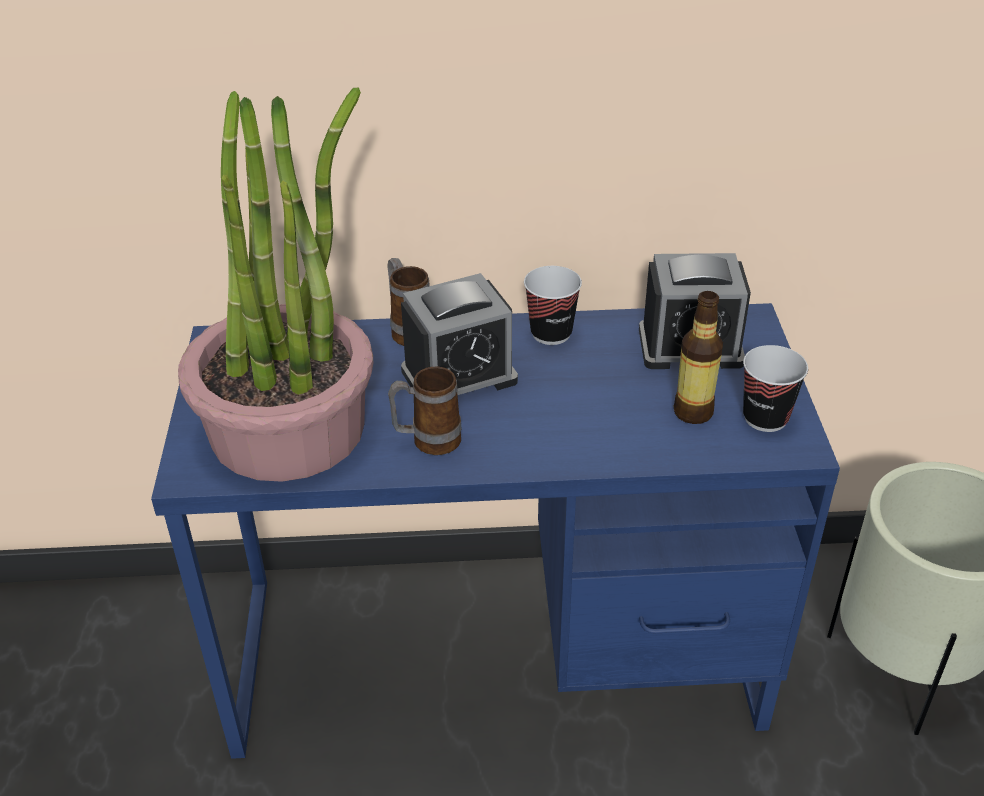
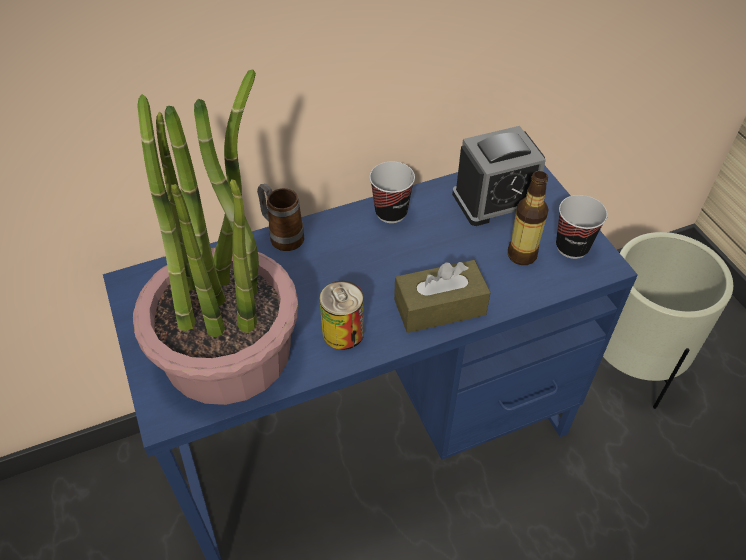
camera: 20 degrees left, 10 degrees up
(427, 442) = (343, 332): mug -> can
(459, 376) = (340, 267): alarm clock -> none
(557, 443) = (439, 307): none -> brown tissue box

